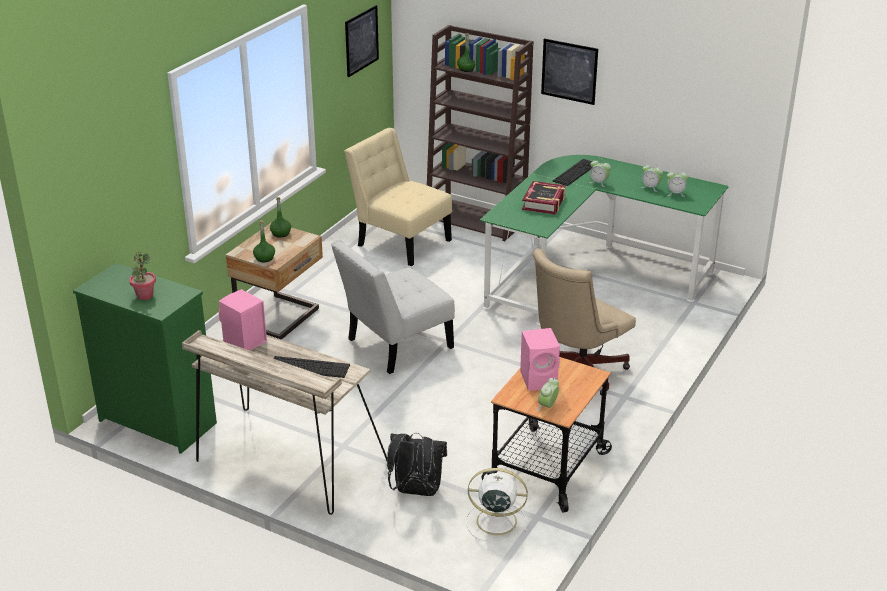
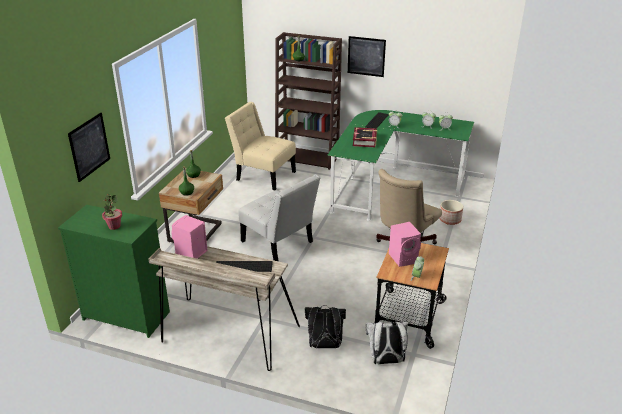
camera: 10 degrees left, 0 degrees up
(361, 40) = (228, 45): picture -> picture (89, 146)
(395, 345) = (279, 243): white chair -> white chair turned 90 degrees counterclockwise
(494, 521) = (385, 361): white fan -> white backpack
(664, 335) = (449, 219): none -> planter

